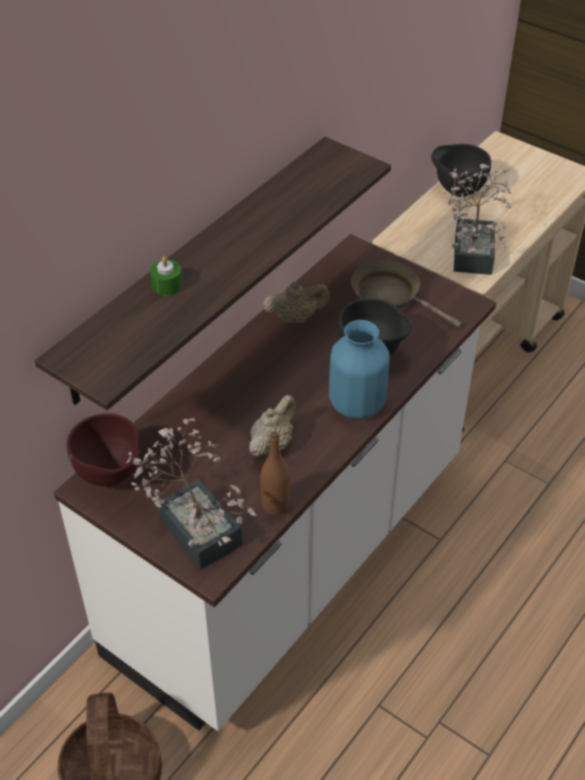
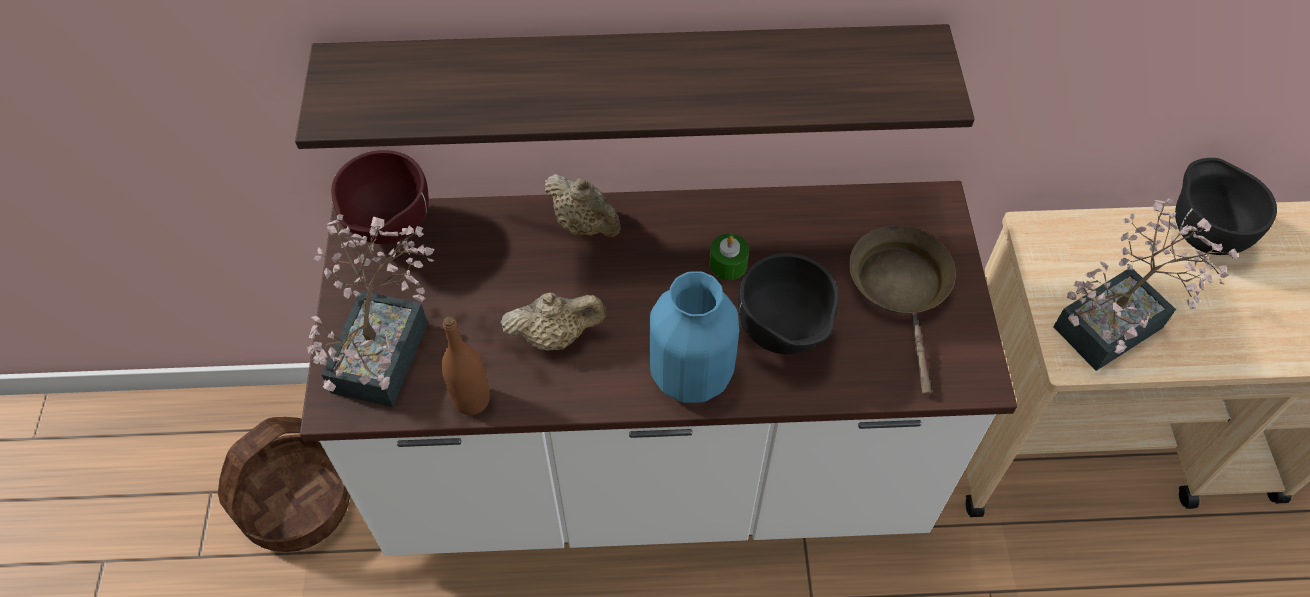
camera: 50 degrees right, 10 degrees up
(167, 285) = (526, 64): green candle -> green candle (728, 264)
(296, 318) = (766, 225): beige teapot -> beige teapot (585, 225)

